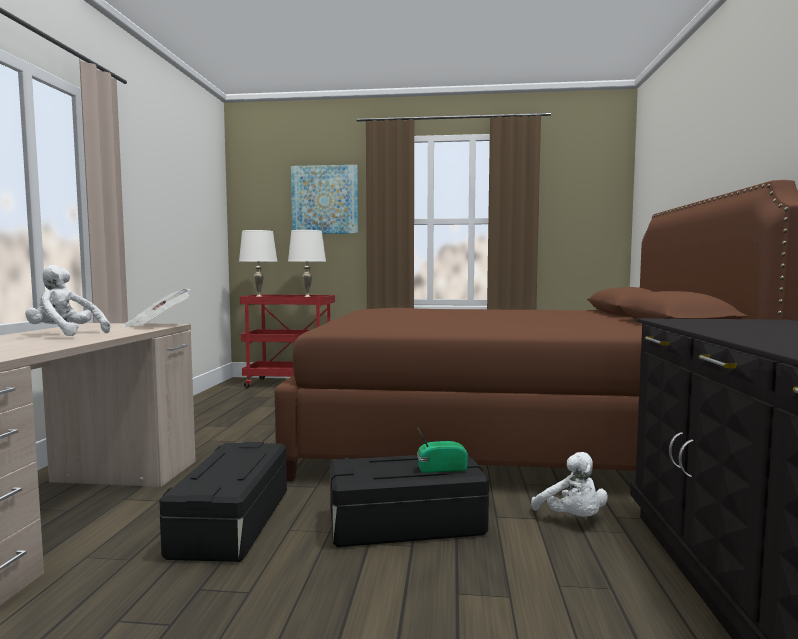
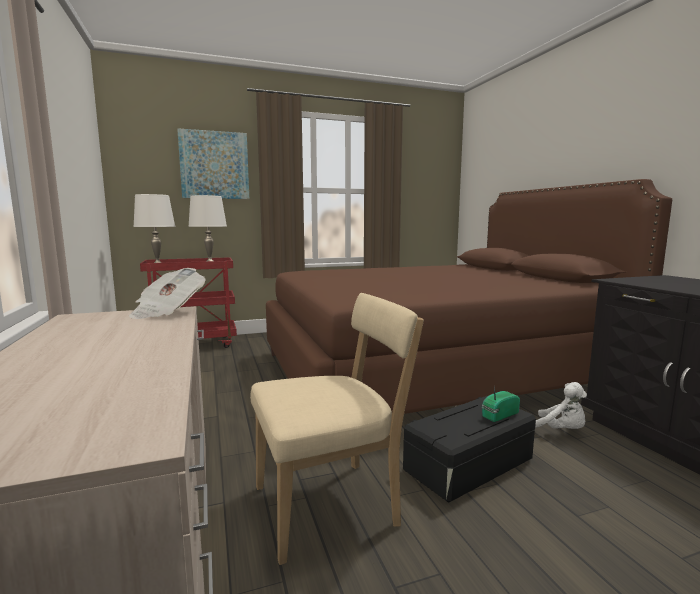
camera: 25 degrees left, 5 degrees up
(65, 334) = (103, 339): white plush toy -> none
(233, 523) = (332, 505): black storage box -> beige chair

